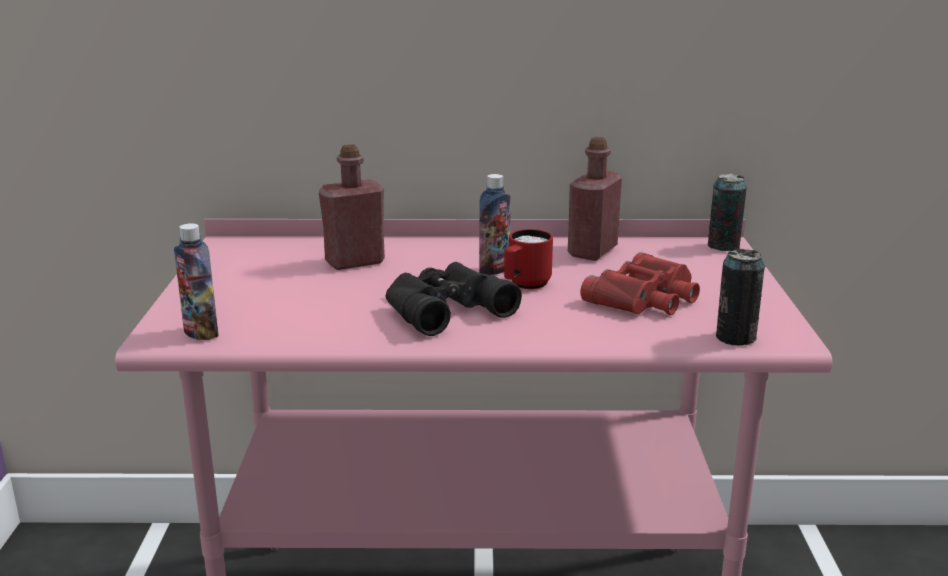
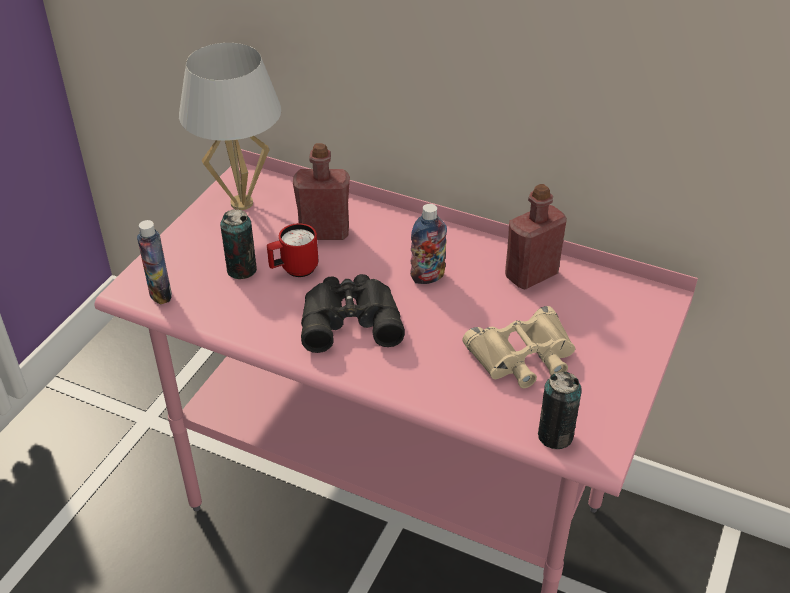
camera: 25 degrees right, 20 degrees up
(240, 259) = (241, 203): none -> white table lamp
(525, 285) = (436, 307): red mug -> red mug (294, 270)
(645, 298) = (523, 356): red binoculars -> beige binoculars
(723, 246) = (659, 302): can -> can (241, 270)

